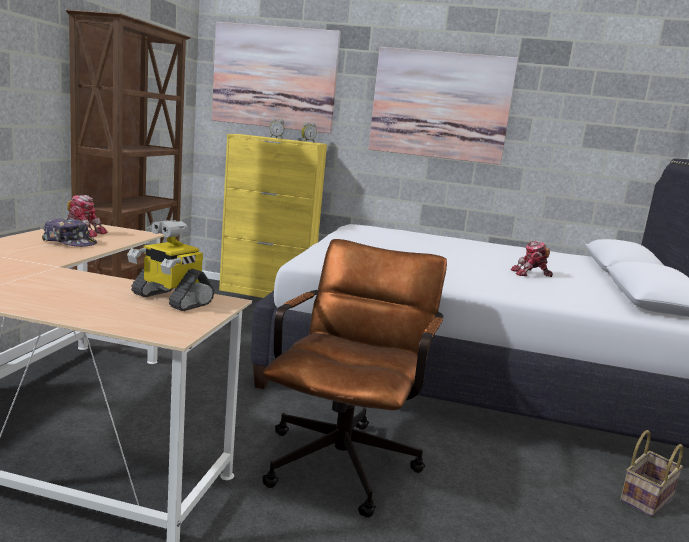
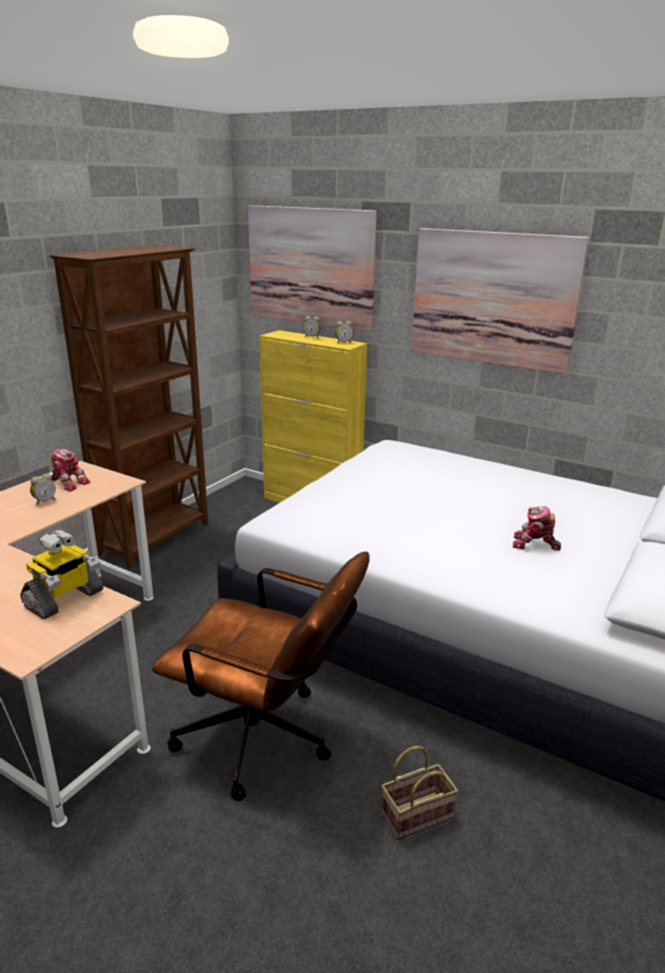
camera: 20 degrees right, 10 degrees up
(70, 242) = (44, 501): cap -> alarm clock
(170, 299) = (64, 600): toy robot -> toy robot turned 105 degrees counterclockwise
(345, 457) = (266, 741): brown office chair -> brown office chair turned 75 degrees clockwise
(646, 497) = (579, 849): basket -> basket (418, 814)

